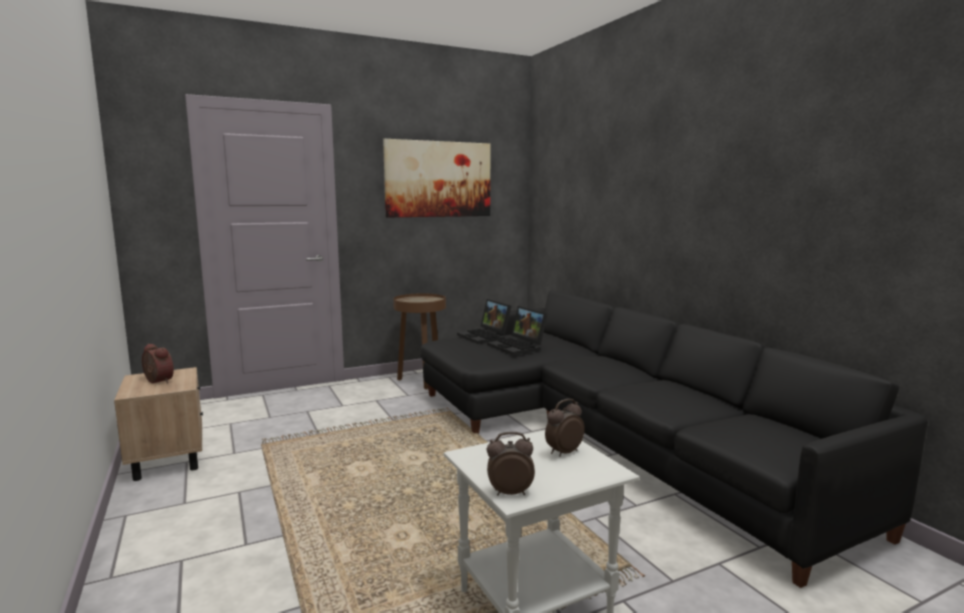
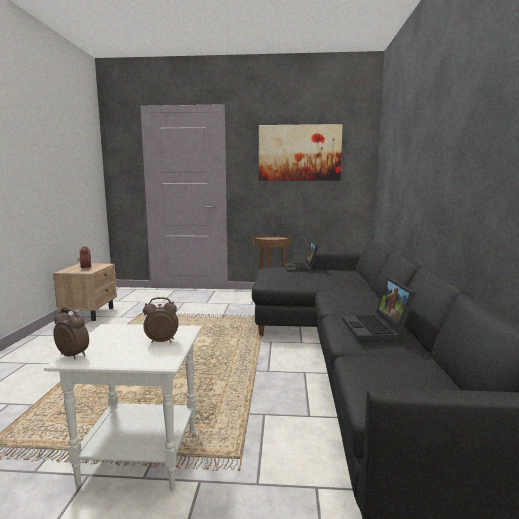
camera: 30 degrees right, 0 degrees up
(518, 347) = (312, 277): laptop -> laptop (376, 329)

